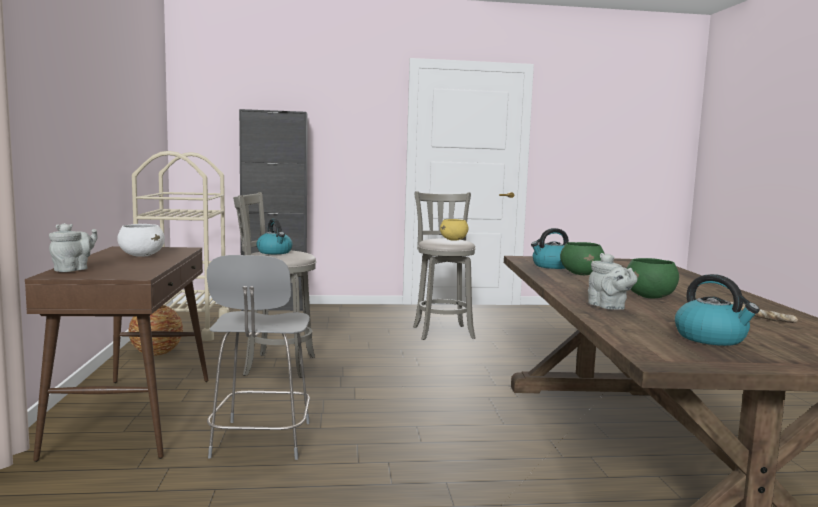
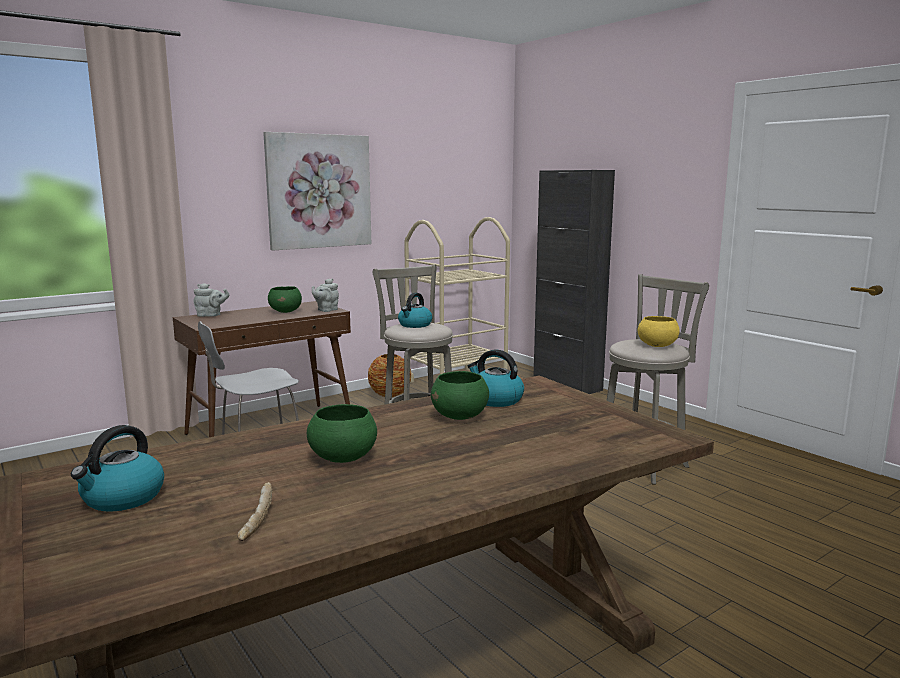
camera: 60 degrees right, 5 degrees up
(80, 109) = (319, 191): none -> picture
(141, 255) = (286, 311): white bowl -> green bowl
(608, 307) = (253, 446): grey teapot -> grey teapot (326, 310)

